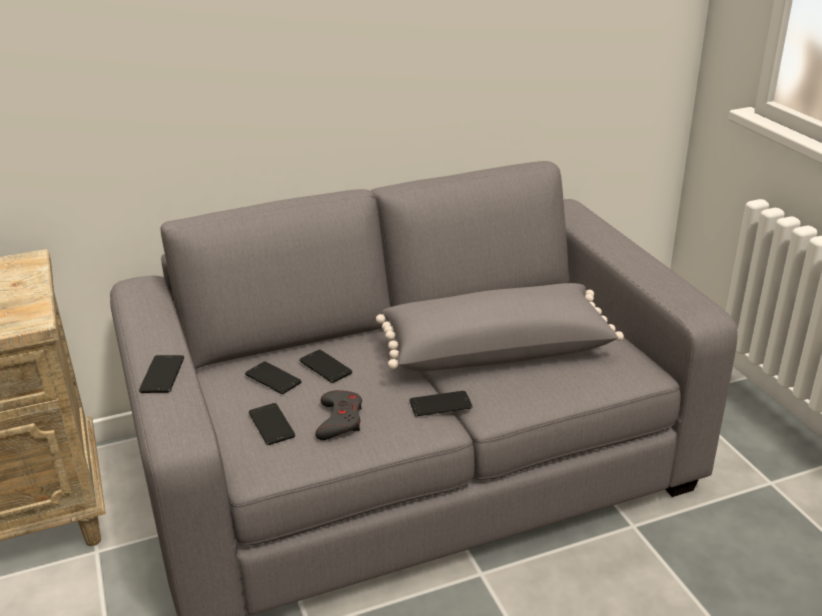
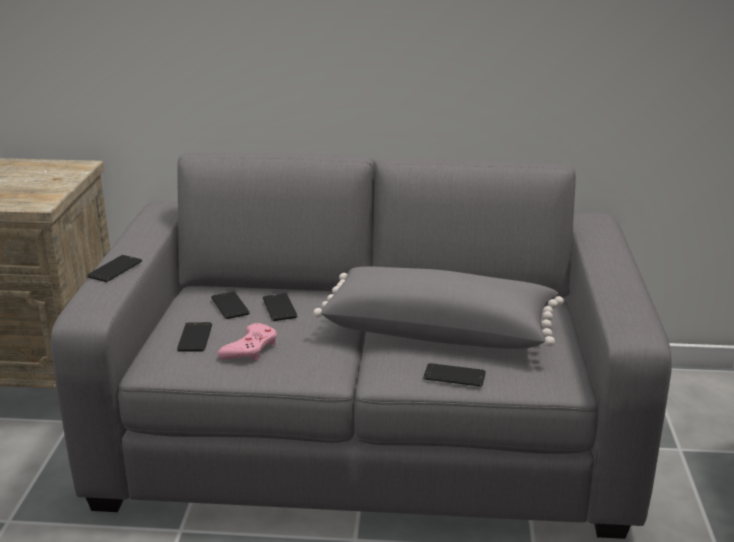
camera: 25 degrees right, 5 degrees down
(340, 420) = (250, 348): grey game controller -> pink game controller
(440, 404) = (345, 359): phone -> phone (454, 376)

